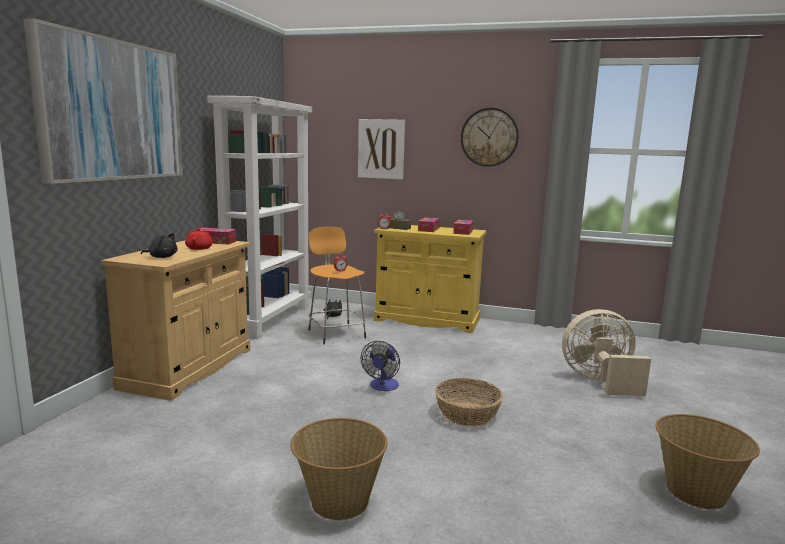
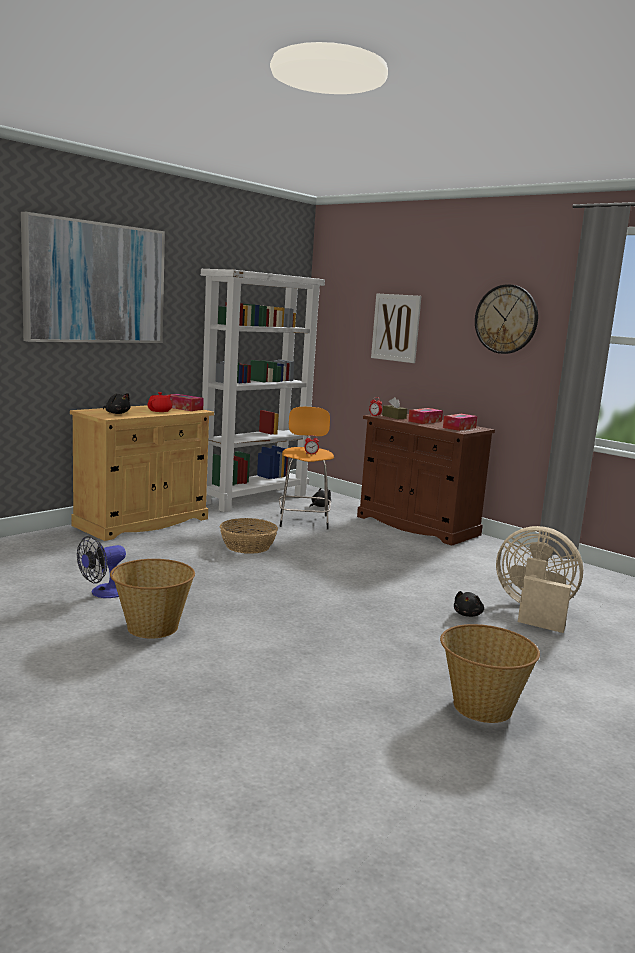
camera: 25 degrees right, 0 degrees up
(383, 387) = (290, 568): fan -> fan (103, 593)
(427, 320) = (417, 526): yellow cabinet -> brown cabinet
(467, 414) = (341, 603): basket -> basket (248, 546)
(565, 397) = (468, 614): none -> black plush toy

